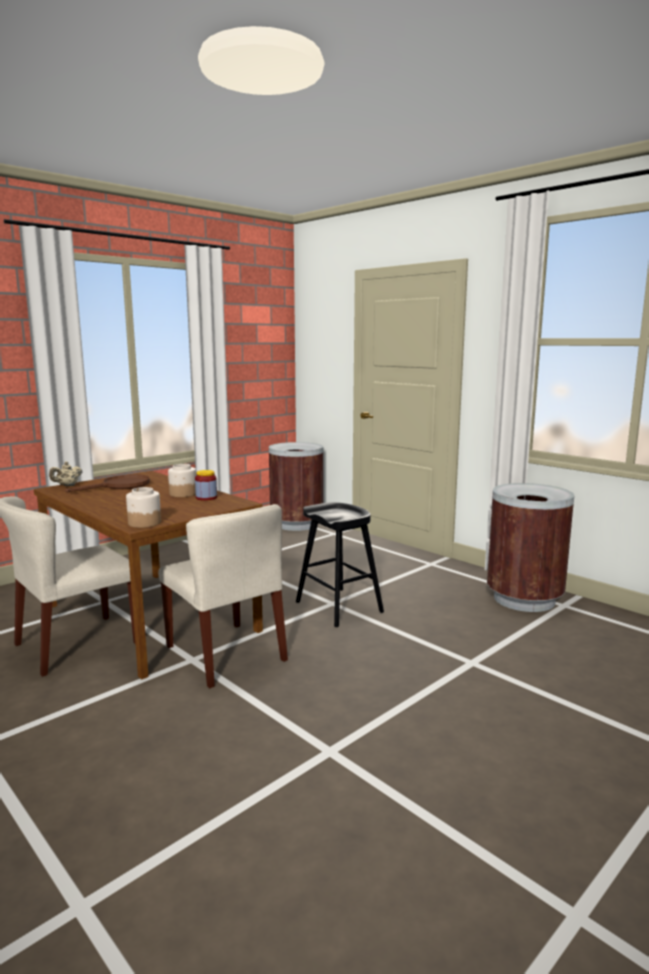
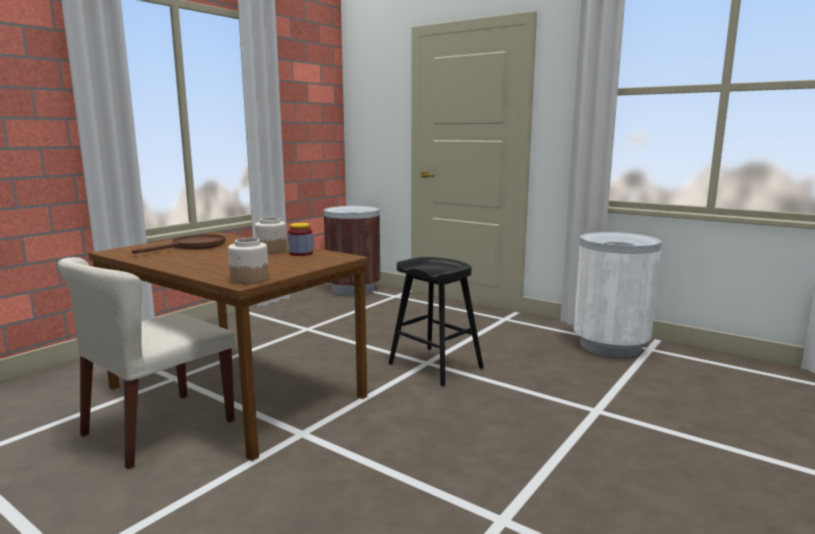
camera: 10 degrees left, 0 degrees up
(67, 486) = (129, 248): beige teapot -> none
(226, 653) = (338, 423): beige chair -> none
(524, 599) = (610, 346): brown trash can -> white trash can

